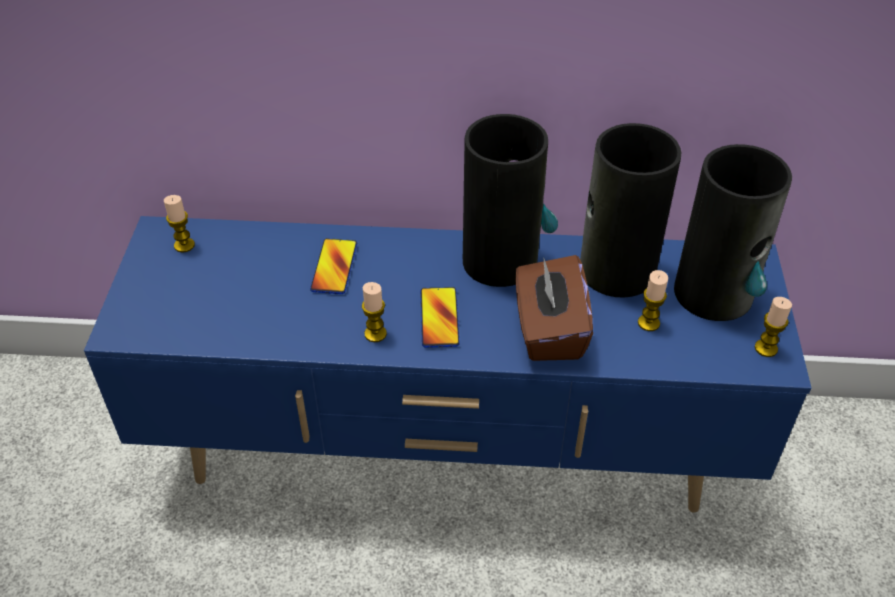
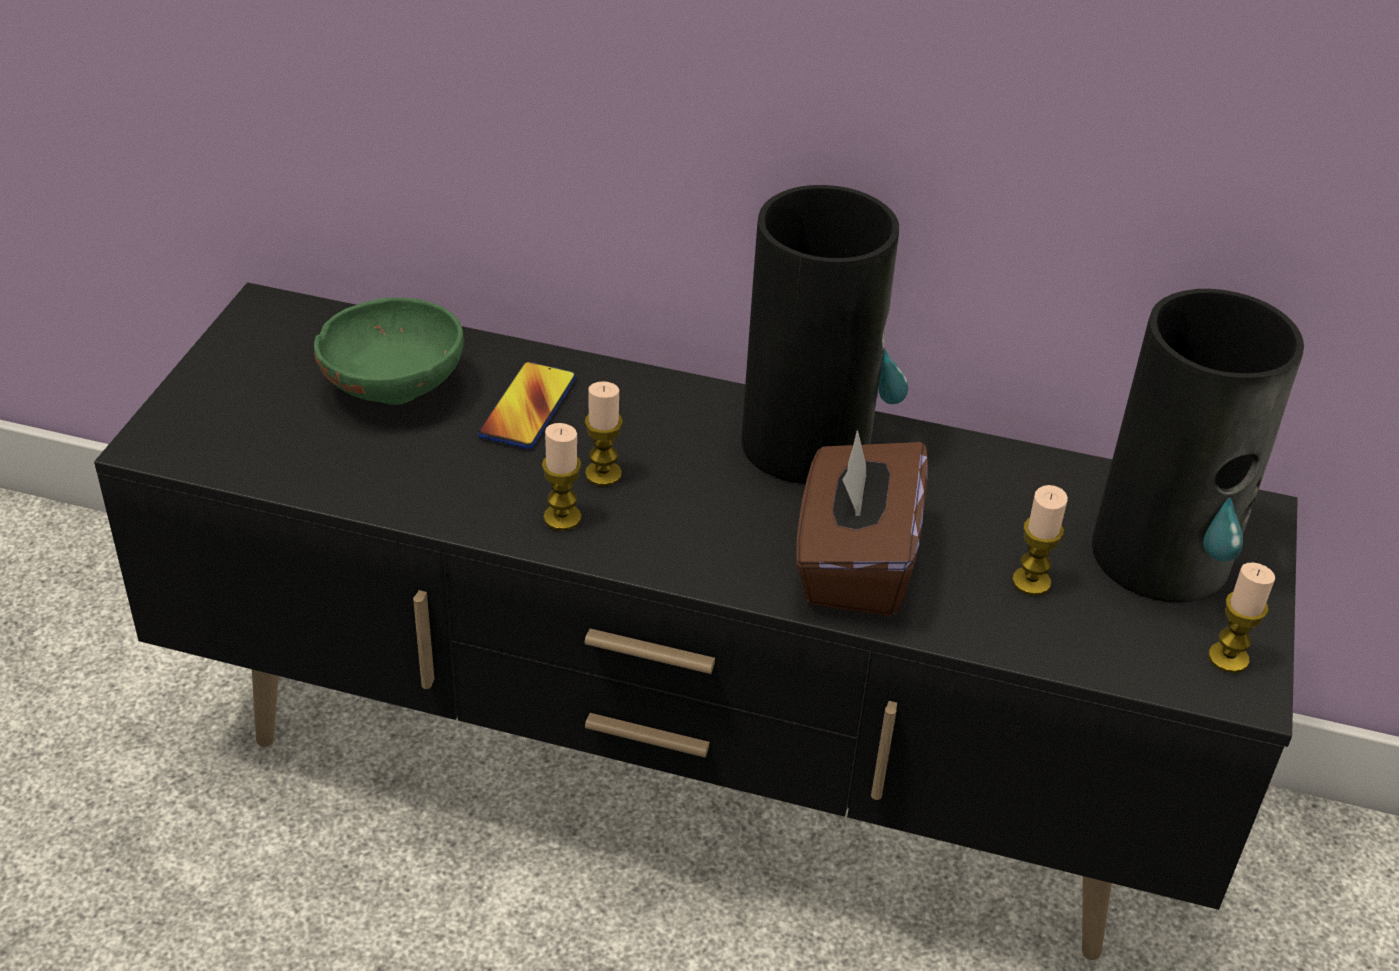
camera: 10 degrees right, 5 degrees down
(184, 245) = (300, 335): candle -> candle (603, 474)
(250, 268) = (392, 385): none -> green bowl
(439, 318) = (676, 512): phone -> none
(449, 452) = (687, 777): blue tv stand -> black tv stand
(615, 270) = (999, 490): vase -> none

